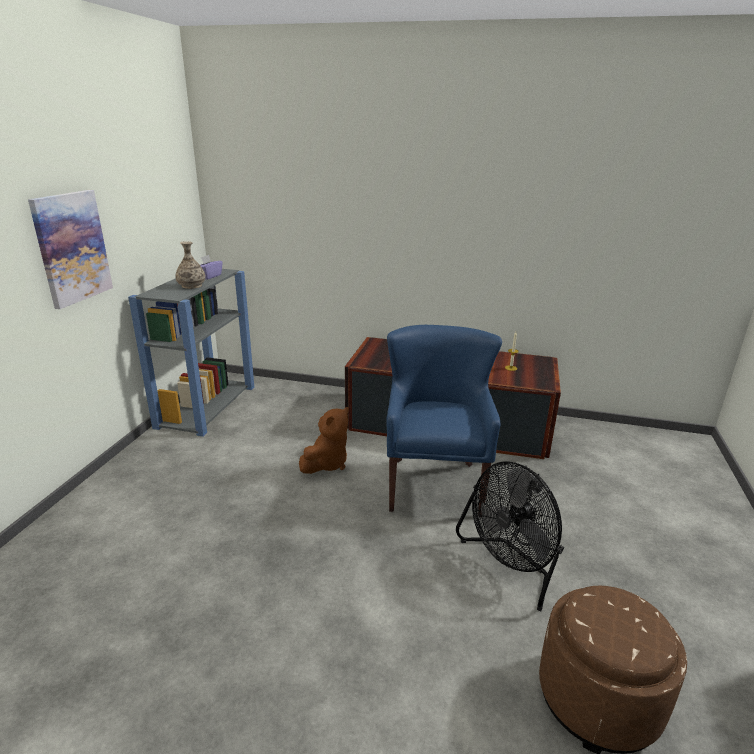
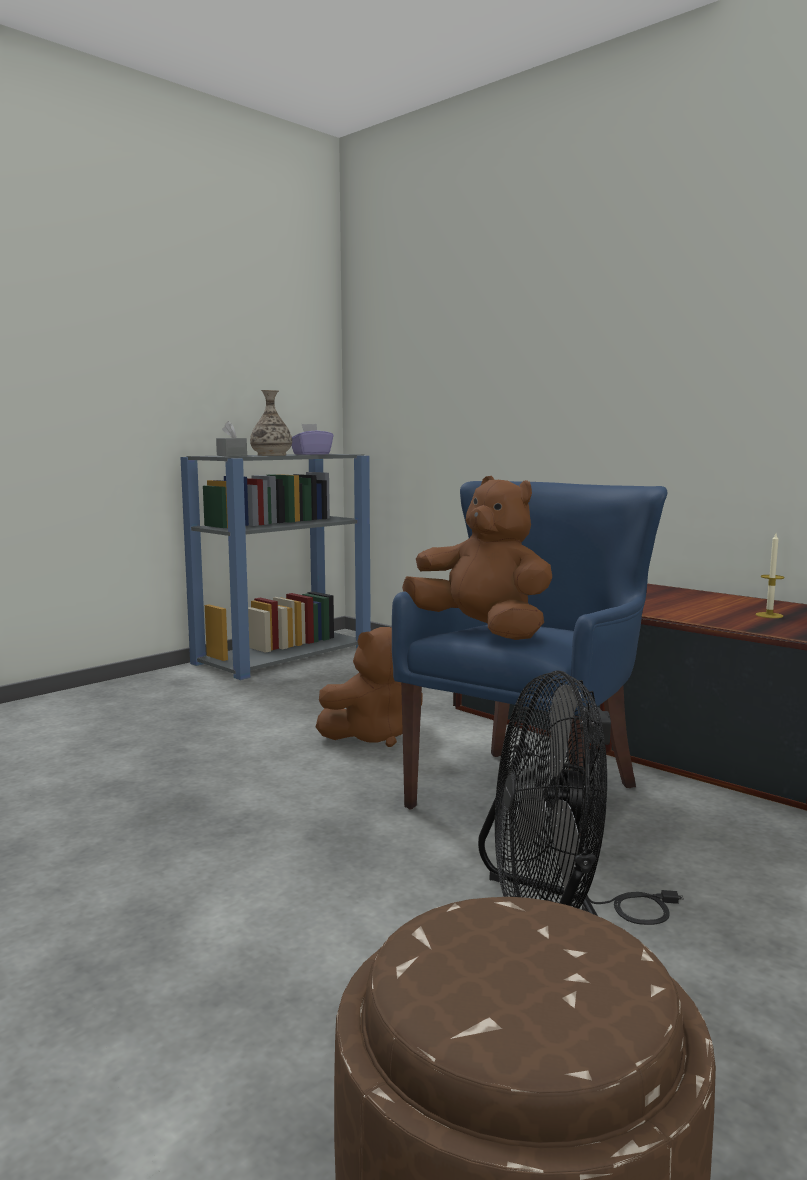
camera: 30 degrees right, 15 degrees down
(72, 248) = (101, 367): picture -> none
(170, 293) = (231, 455): none -> grey tissue box
(427, 423) = (482, 631): none -> brown plush toy

